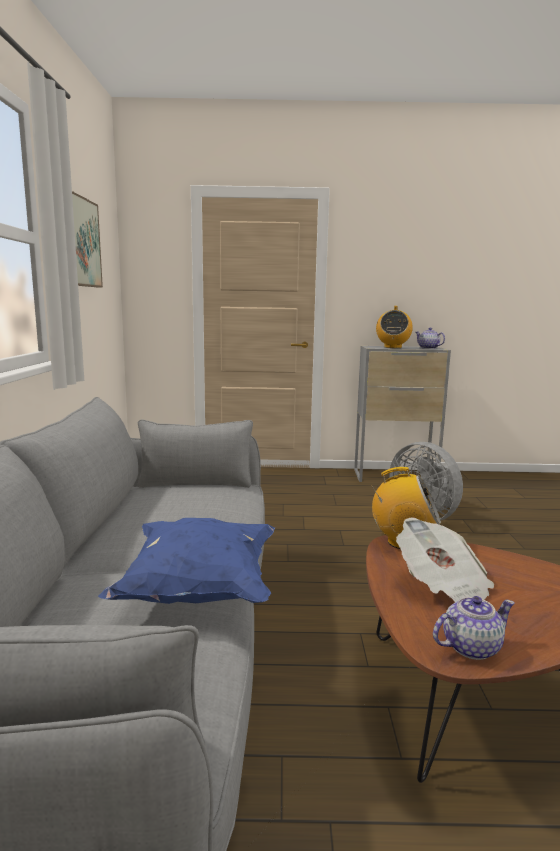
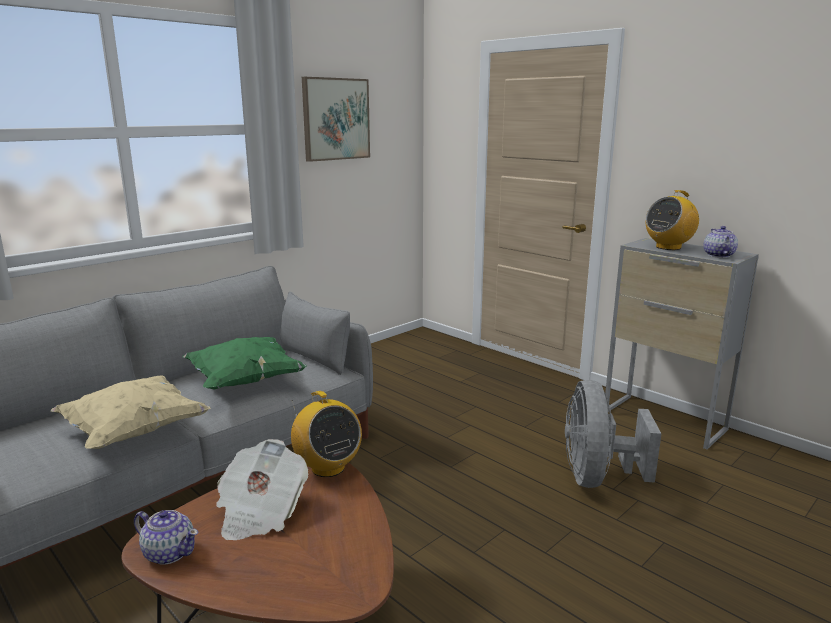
camera: 45 degrees right, 5 degrees up
(193, 514) = (245, 381): none -> green pillow
(199, 590) = (134, 432): blue pillow -> beige pillow

